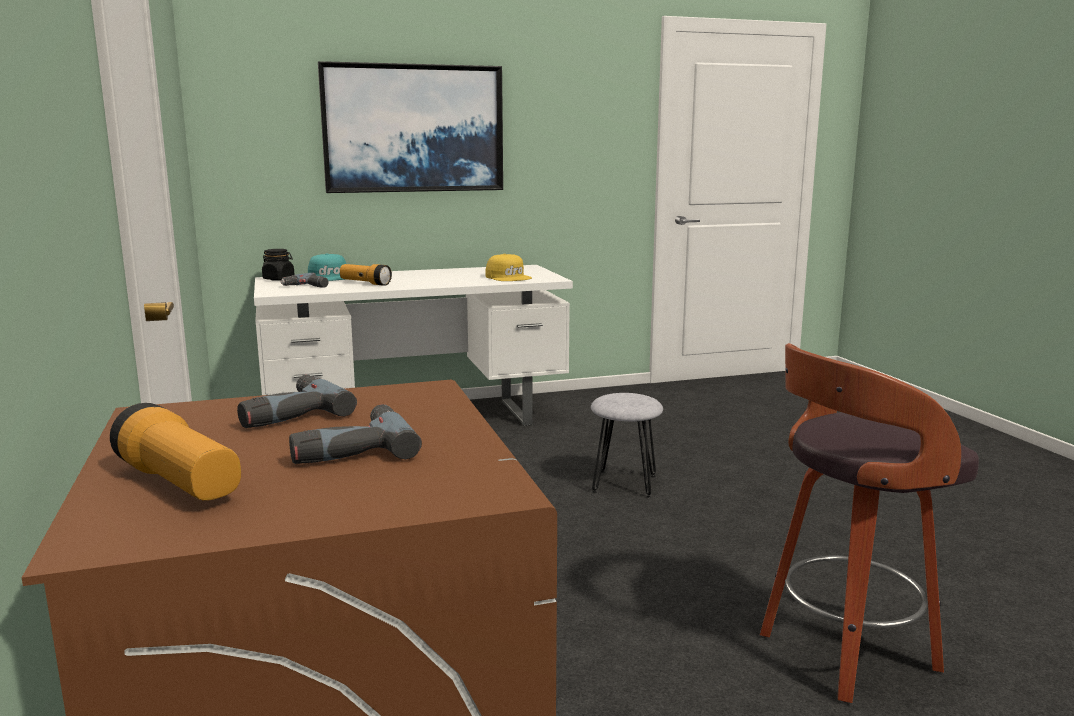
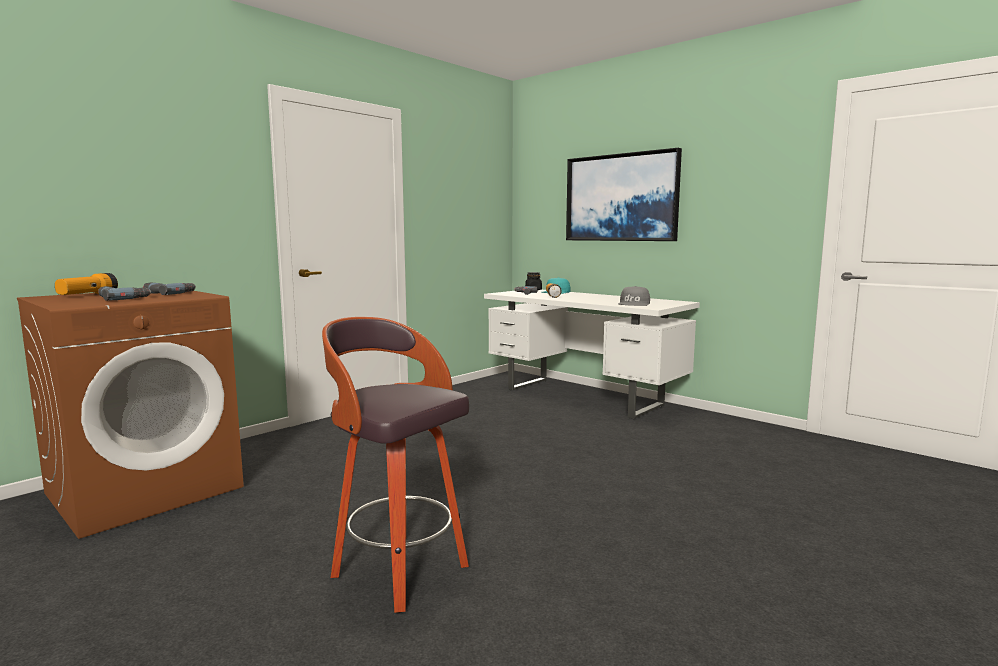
camera: 60 degrees right, 5 degrees down
(509, 277) = (634, 303): yellow cap -> grey cap
(624, 483) = (579, 461): grey stool -> none

